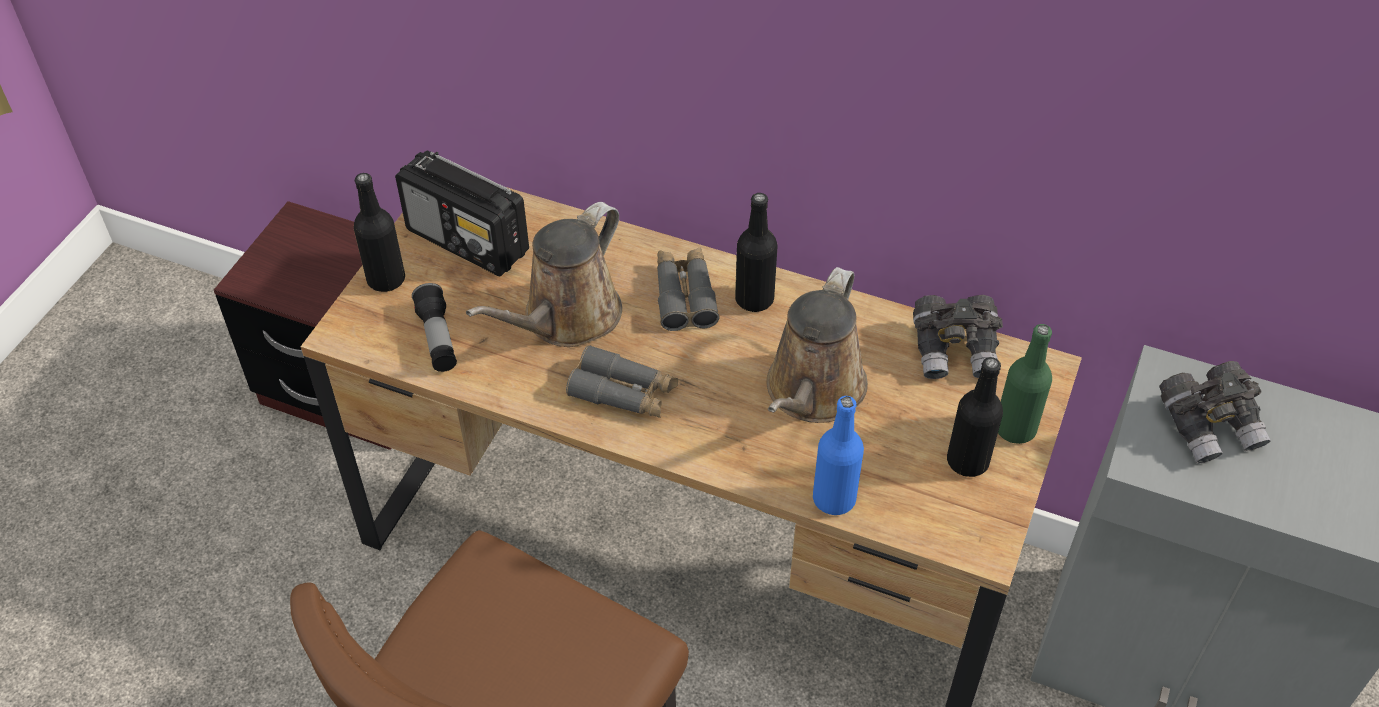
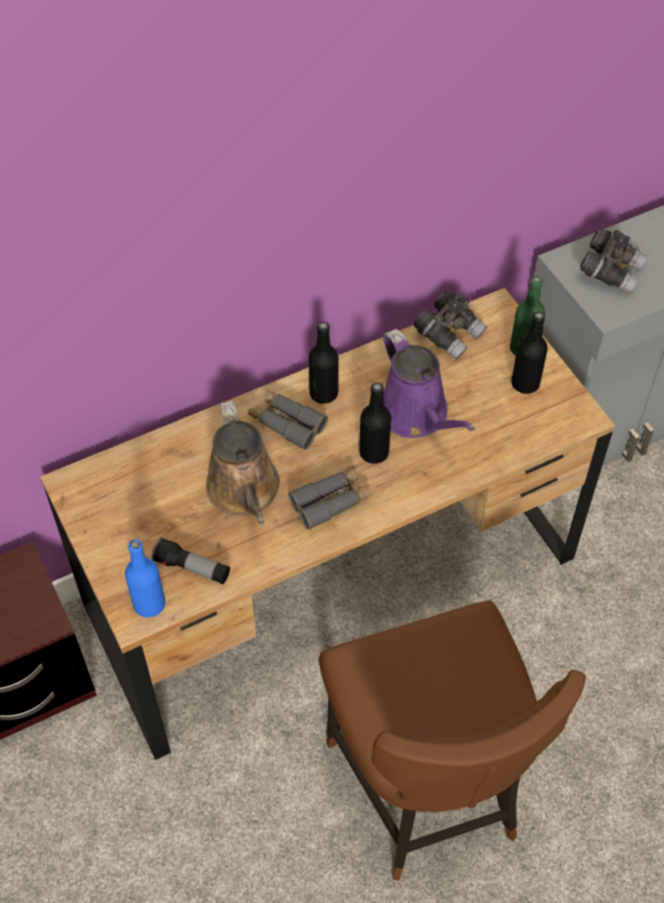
camera: 50 degrees left, 5 degrees up
(386, 279) = (112, 565): black bottle -> black bottle (374, 452)
(468, 241) = (127, 501): radio -> none
(812, 392) = (417, 415): brown watering can -> purple watering can
(834, 499) = (496, 457): blue bottle -> blue bottle (149, 604)

